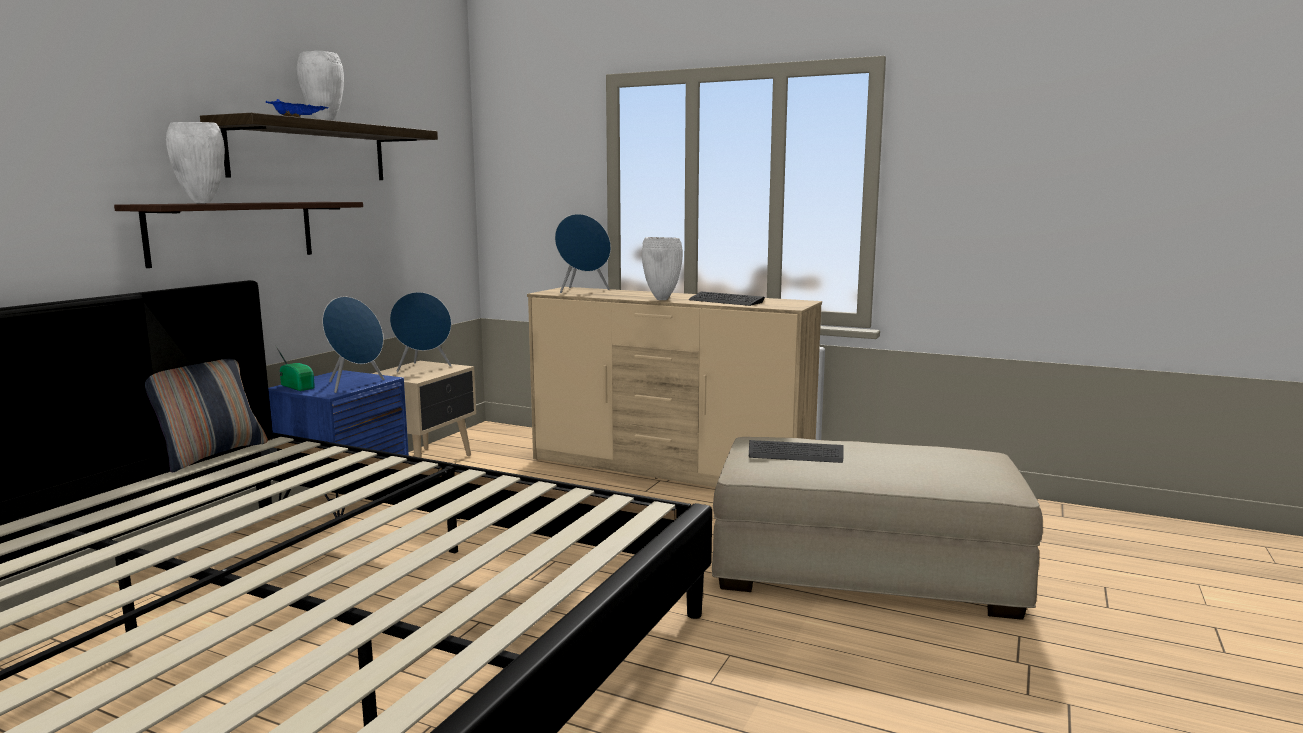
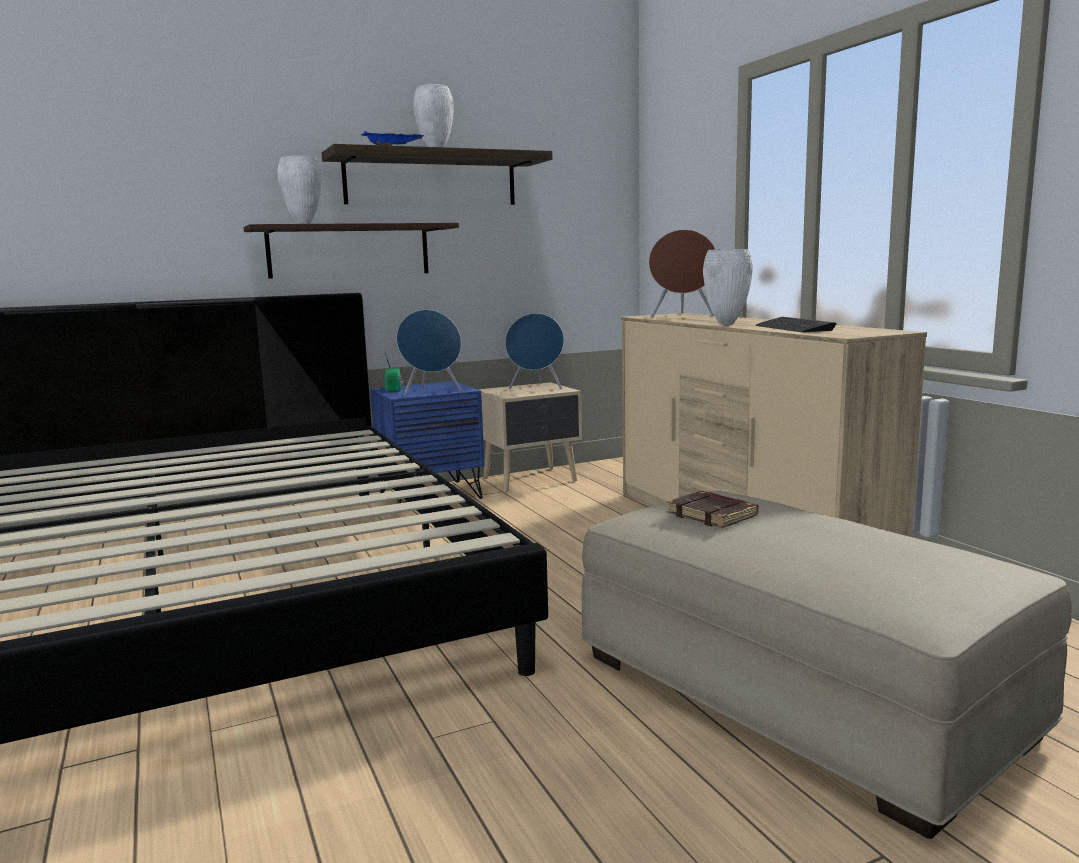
camera: 40 degrees right, 0 degrees up
(211, 455) = (305, 435): pillow -> none
(582, 291) = (682, 316): blue speaker -> brown speaker
(795, 454) = (713, 515): keyboard -> brown book

